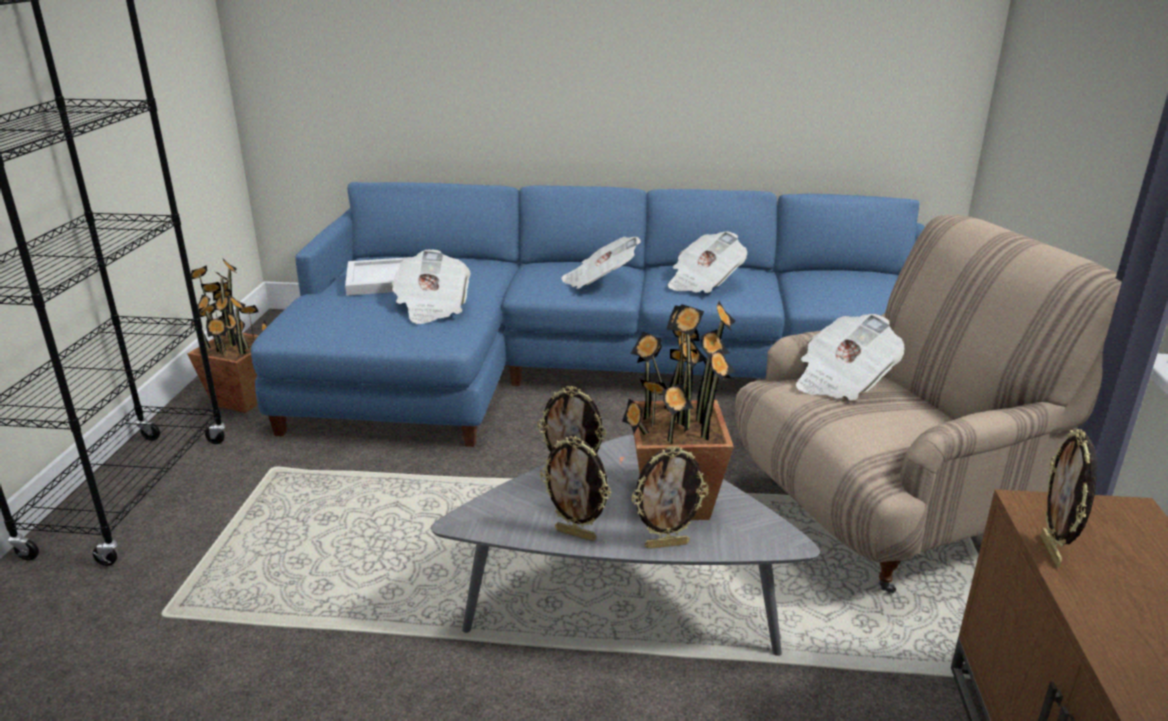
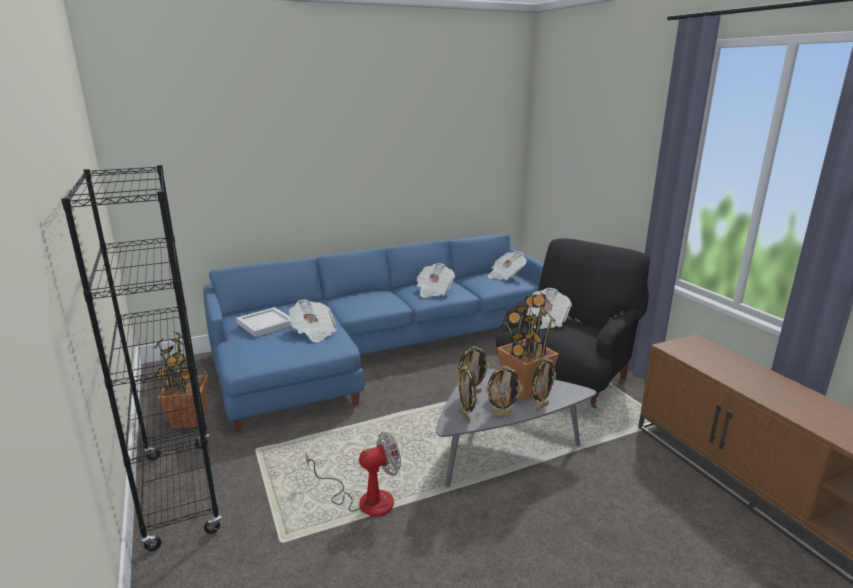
camera: 30 degrees left, 5 degrees down
(327, 600) = (365, 499): none -> fan
(599, 282) = (383, 300): newspaper -> newspaper (505, 275)
(889, 516) = (567, 378): beige armchair -> black armchair
(1052, 551) = (690, 360): picture frame -> picture frame (466, 416)

